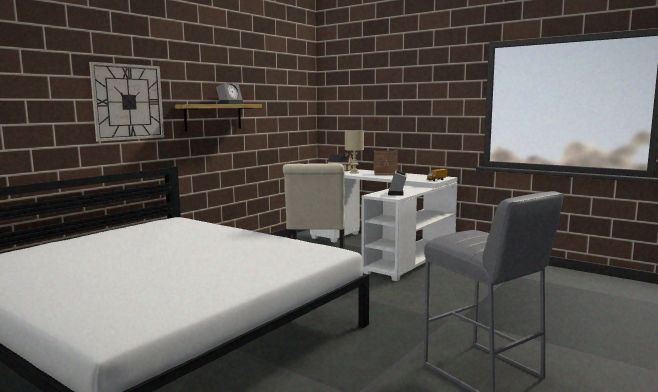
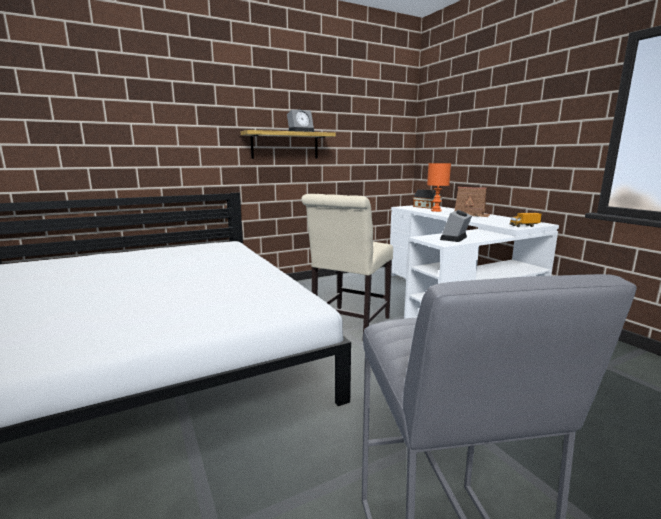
camera: 25 degrees right, 5 degrees up
(128, 102) = (187, 127): wall clock -> none
(354, 172) = (436, 210): beige table lamp -> orange table lamp

